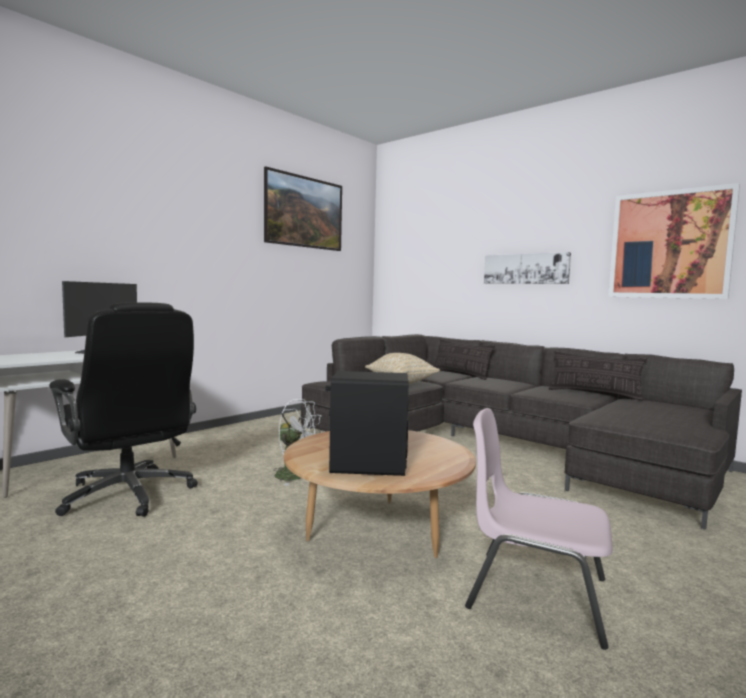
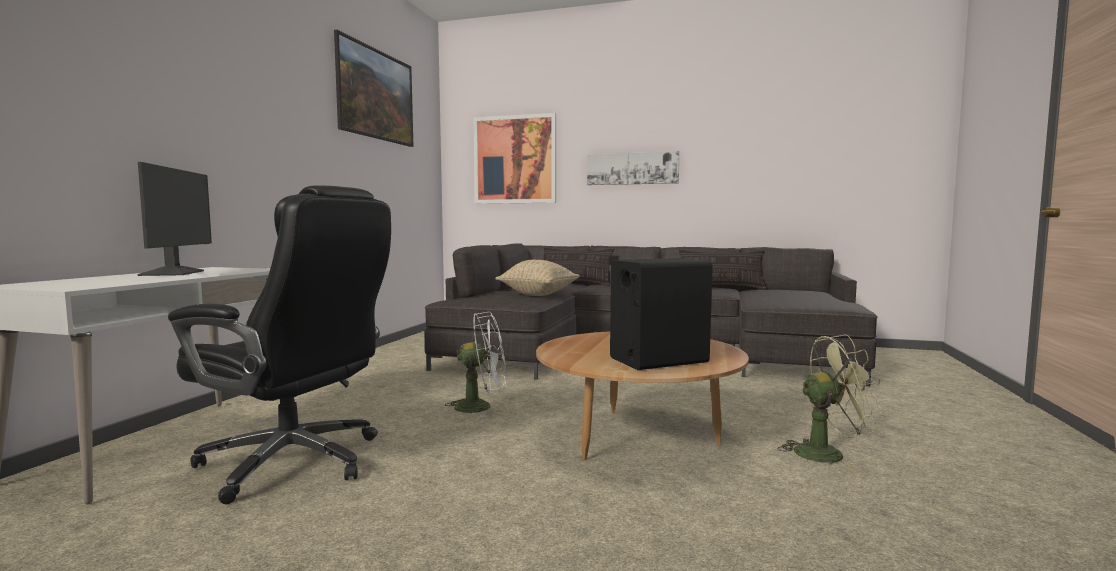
camera: 25 degrees left, 0 degrees up
(535, 593) = (828, 453): pink chair -> green fan
(669, 244) = (771, 144): picture -> picture (515, 159)

